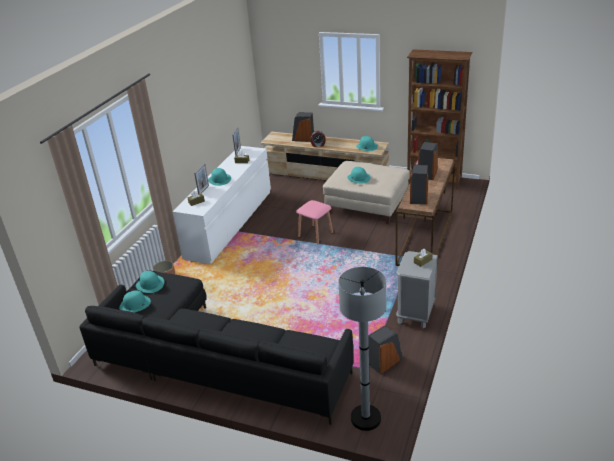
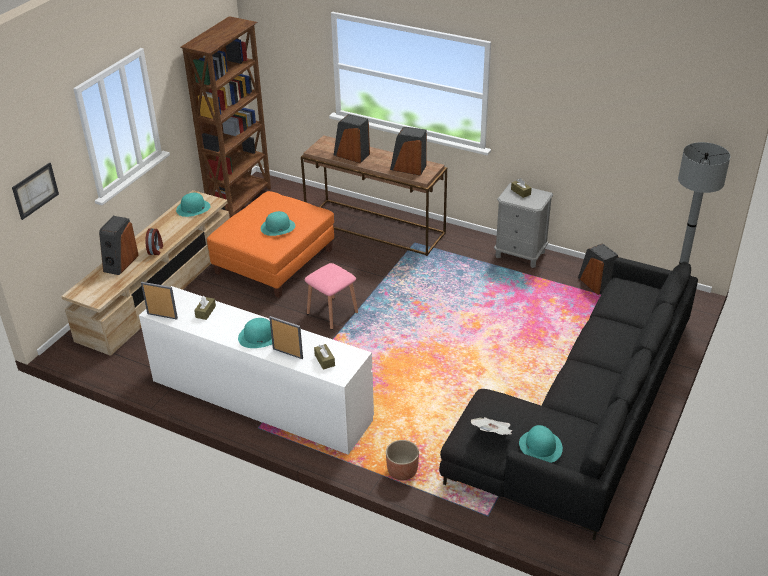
camera: 85 degrees left, 5 degrees up
(150, 284) = (492, 434): turquoise hat -> newspaper
(279, 71) = (35, 190): none -> picture
(367, 205) = (274, 261): beige ottoman -> orange ottoman

